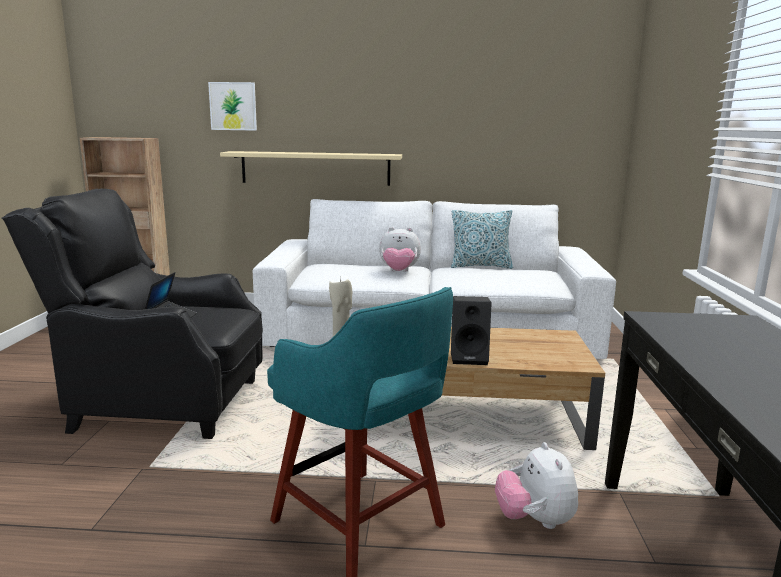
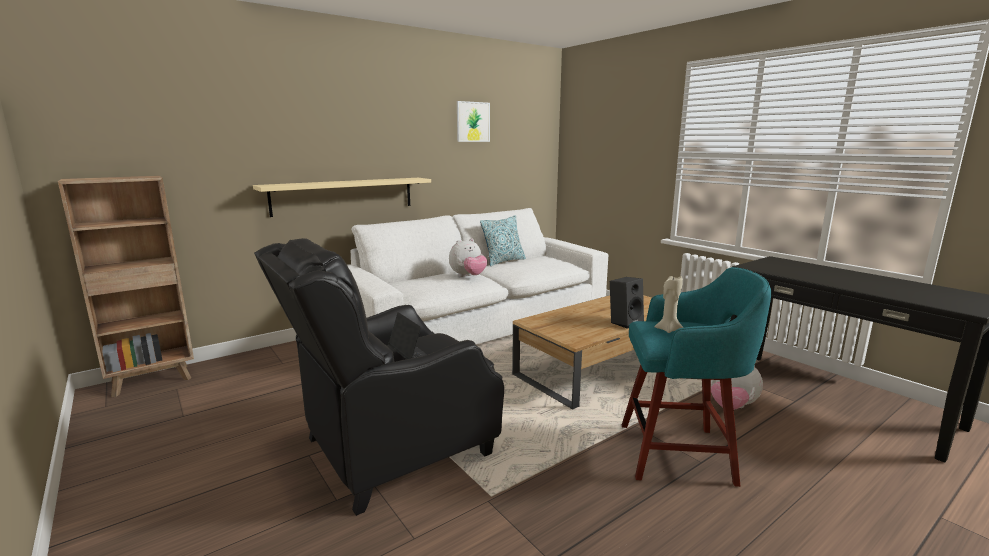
camera: 40 degrees left, 0 degrees up
(233, 106) = (253, 137): picture -> picture (473, 122)

